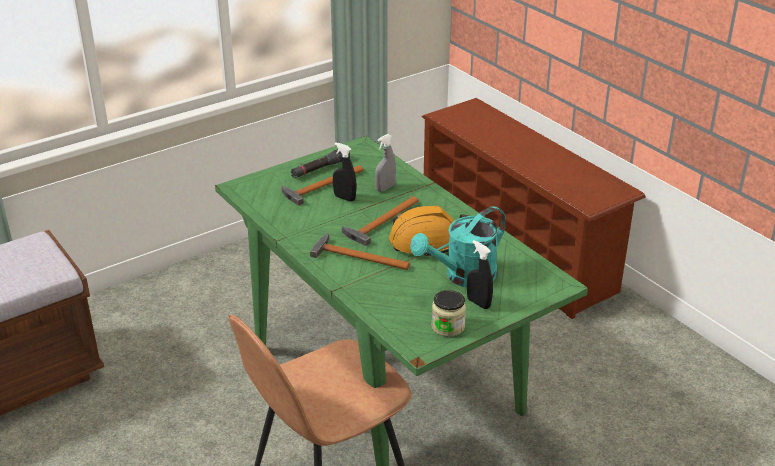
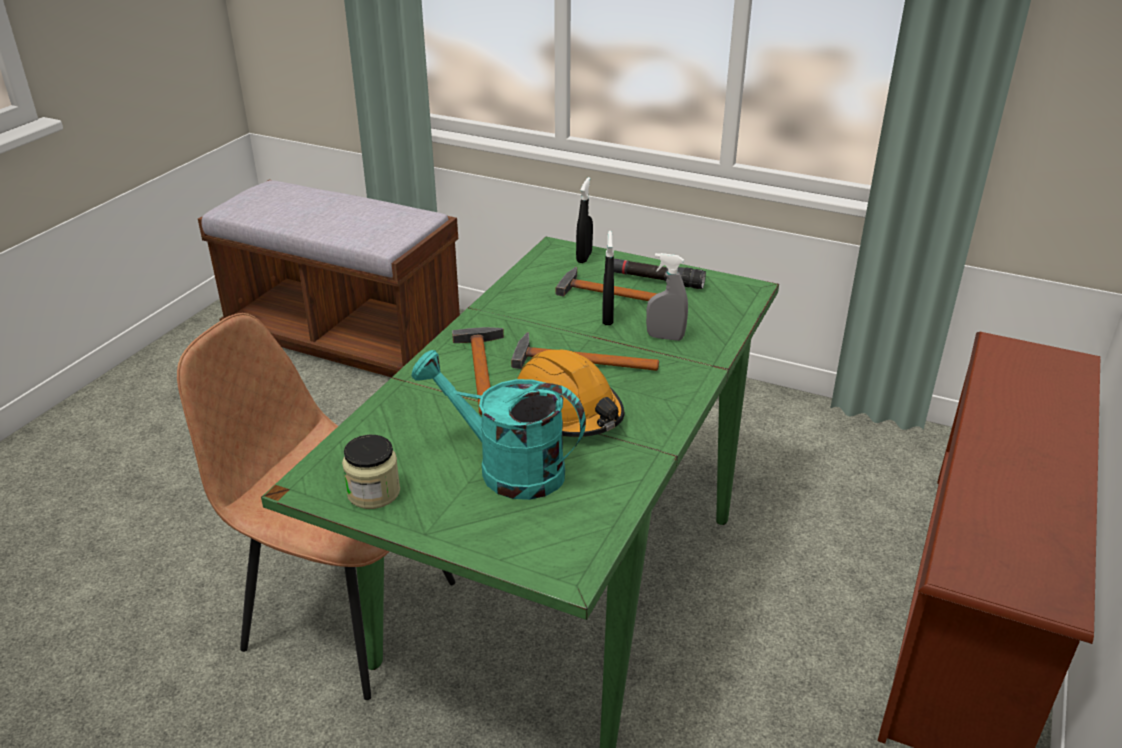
camera: 60 degrees right, 0 degrees up
(478, 303) = (451, 502): black spray bottle -> black spray bottle (584, 257)

